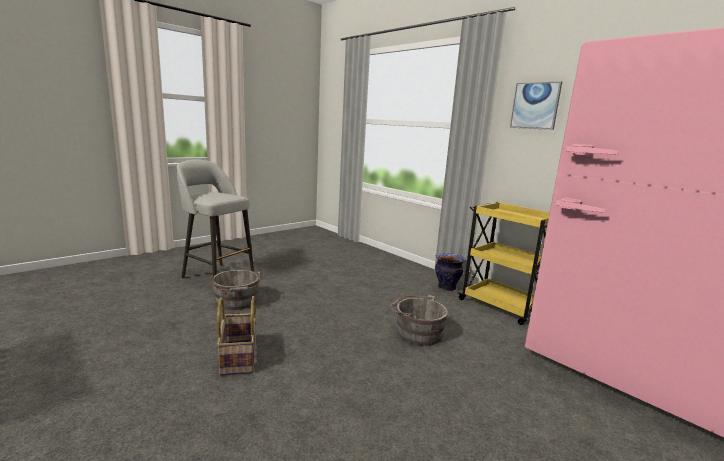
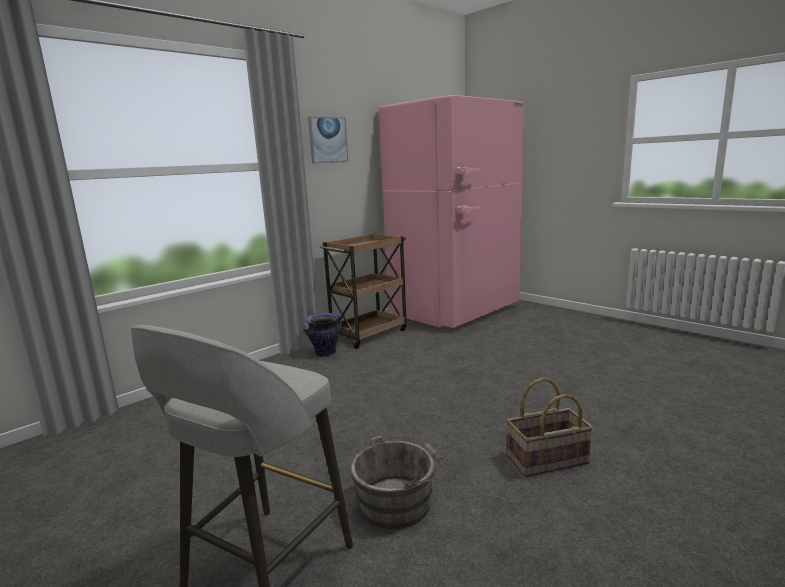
camera: 90 degrees left, 0 degrees up
(416, 333) = (438, 368): grey bucket -> none
(502, 306) = (369, 334): yellow cart -> brown cart

